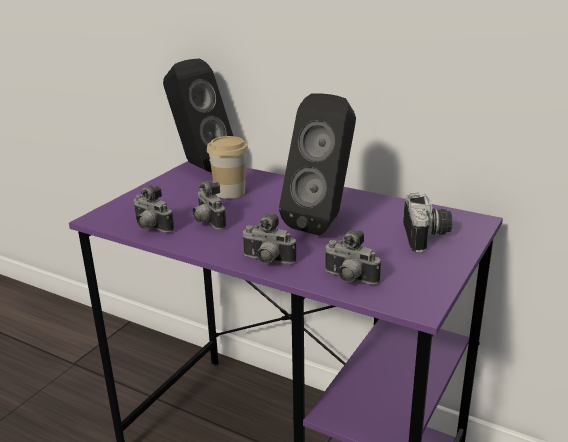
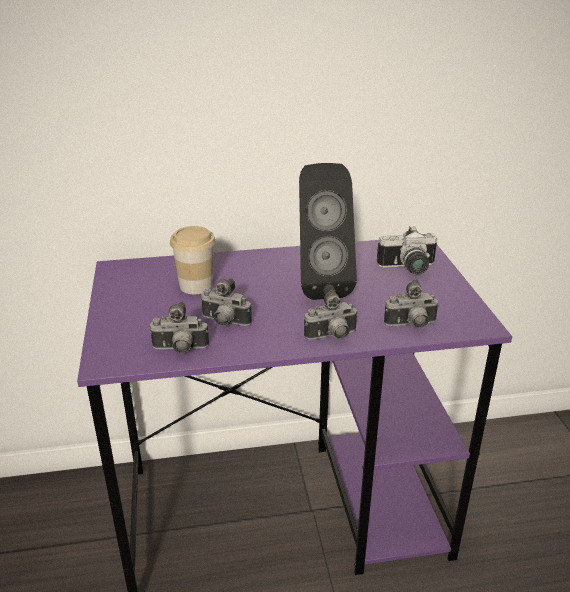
camera: 40 degrees left, 5 degrees up
(199, 166) = (119, 269): black speaker -> none
(427, 236) = (408, 269): camera -> camera turned 120 degrees clockwise

